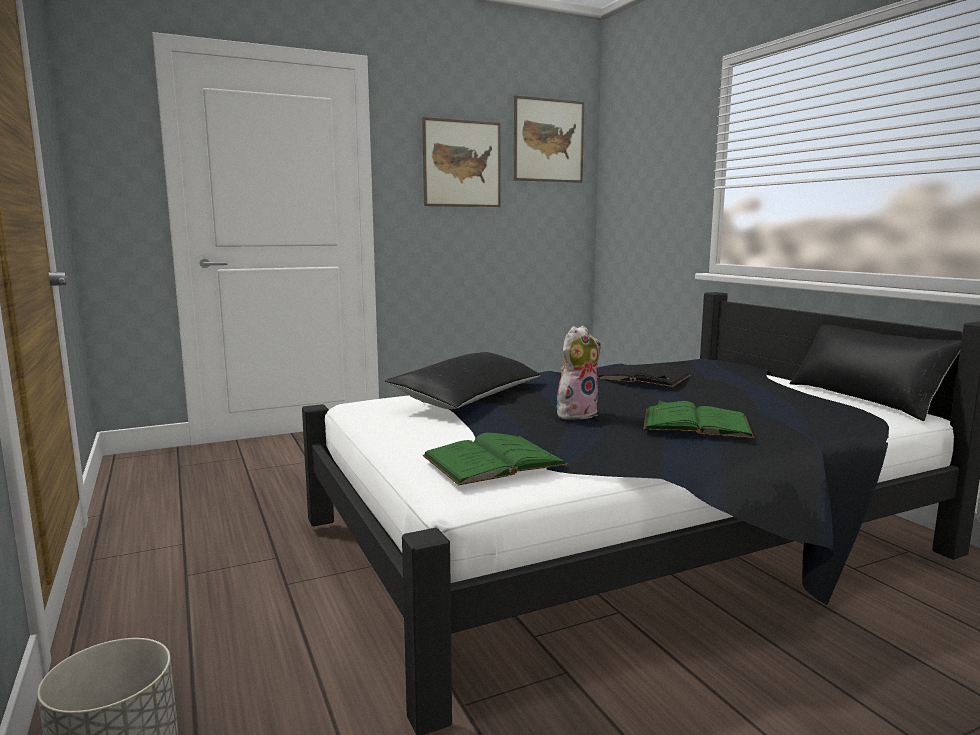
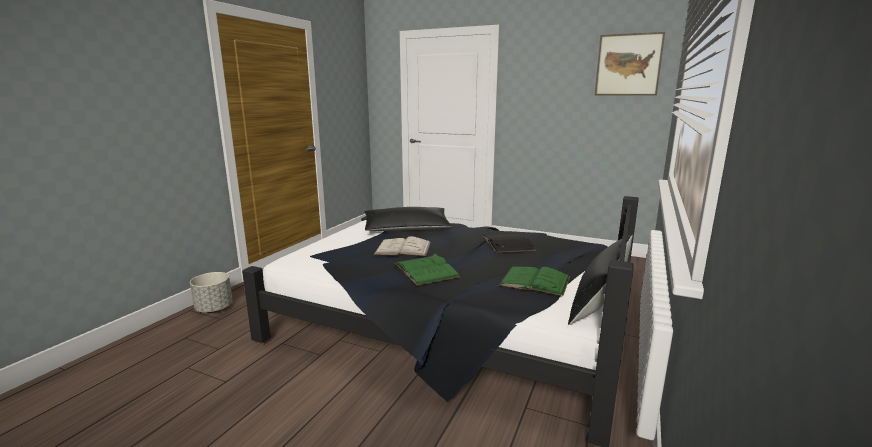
camera: 50 degrees right, 5 degrees up
(462, 164) = (555, 85): picture -> none
(493, 460) = (320, 254): green book -> green book (535, 281)
(576, 414) = (403, 248): plush toy -> white book

